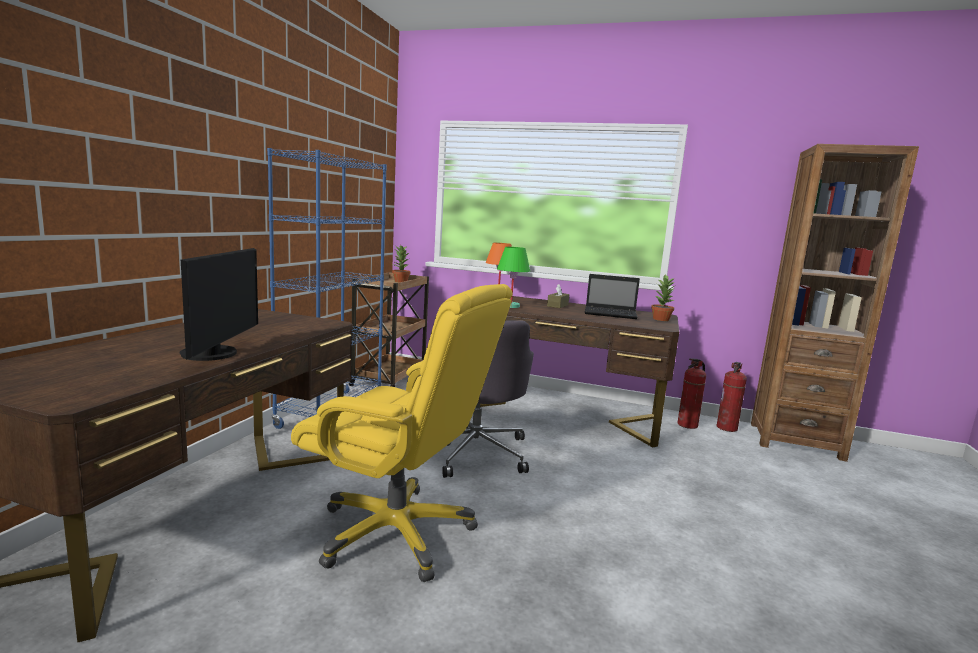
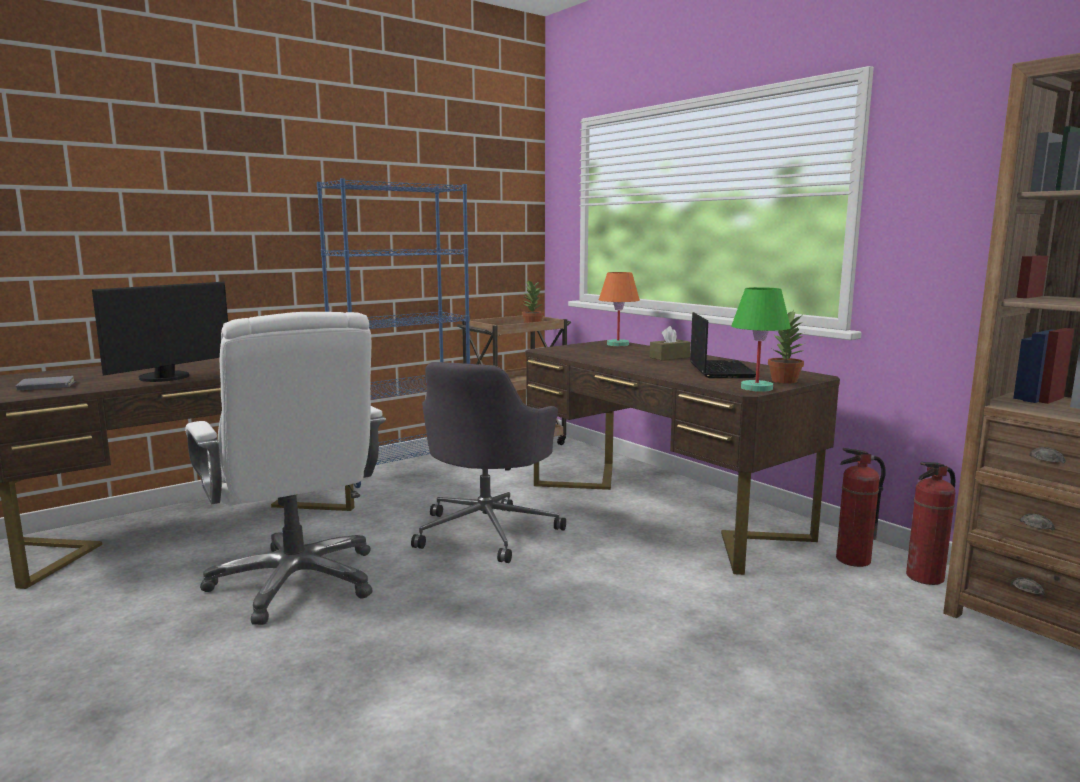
camera: 35 degrees right, 0 degrees up
(85, 380) = (46, 387): none -> grey book
(397, 532) = (297, 581): yellow office chair -> white office chair
(510, 306) = (595, 355): green table lamp -> green table lamp (756, 388)
(611, 314) = (720, 370): laptop -> laptop turned 135 degrees counterclockwise

